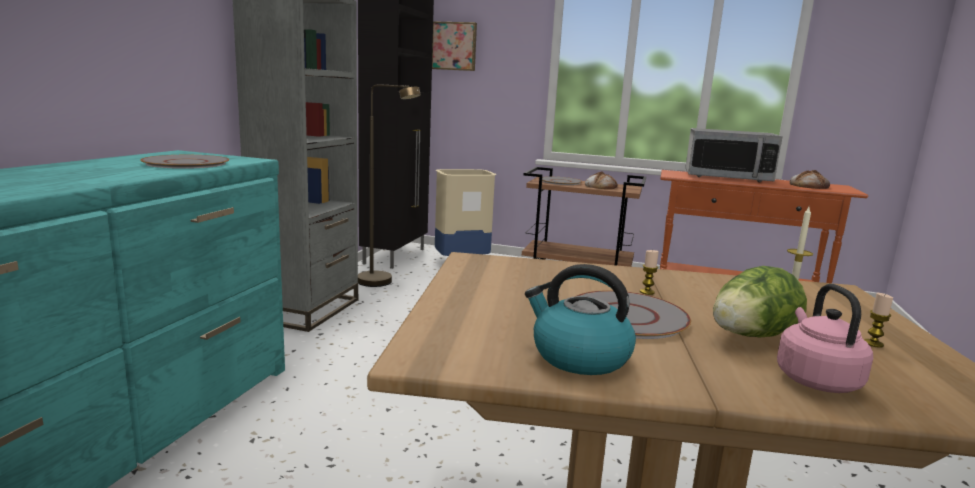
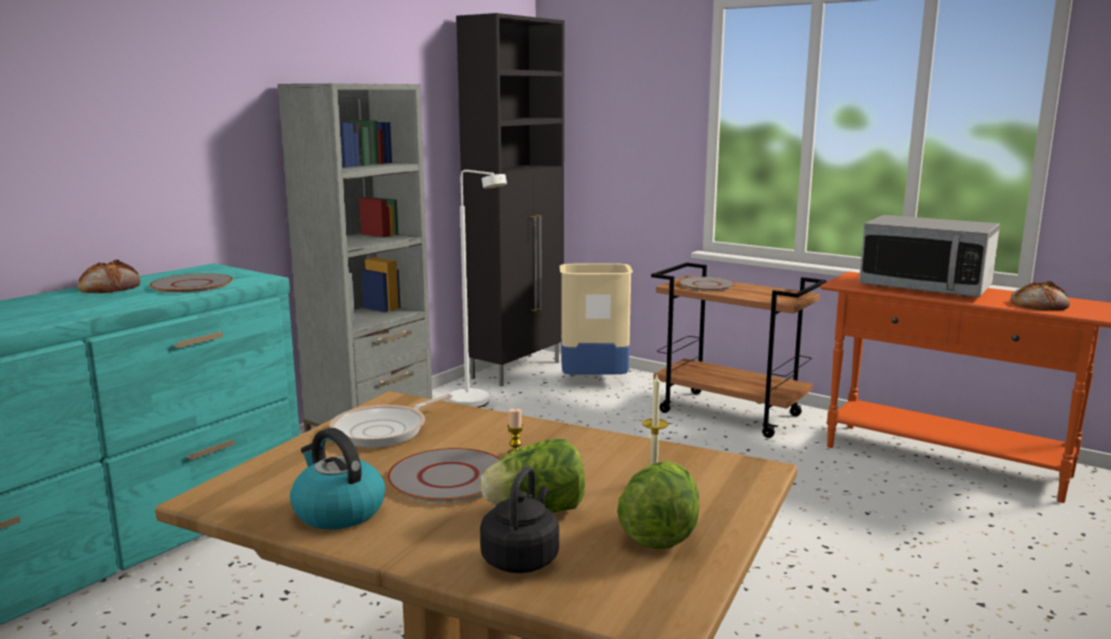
camera: 20 degrees right, 0 degrees up
(383, 283) = (476, 405): brown floor lamp -> white floor lamp
(454, 46) = (595, 106): picture -> none
(503, 282) = (384, 430): none -> frying pan
(600, 186) = (753, 293): bread -> bread (110, 286)
(815, 379) = (522, 558): pink kettle -> black kettle
(873, 343) = (660, 533): candle -> lettuce

